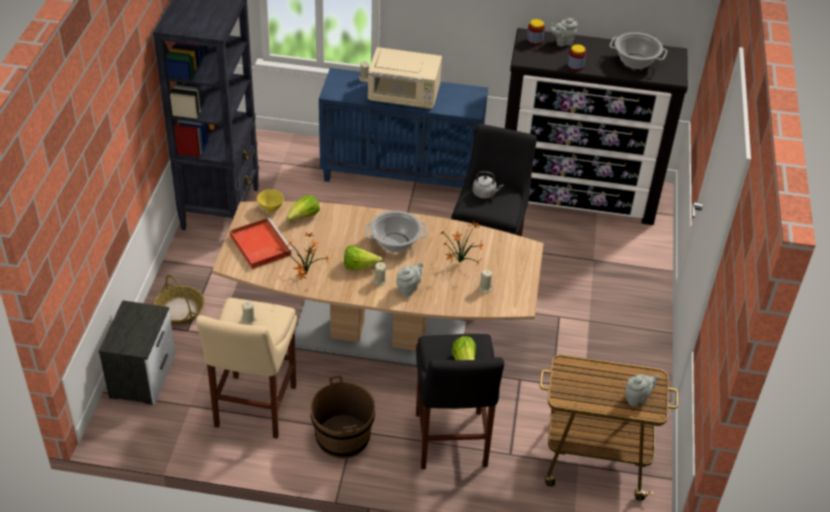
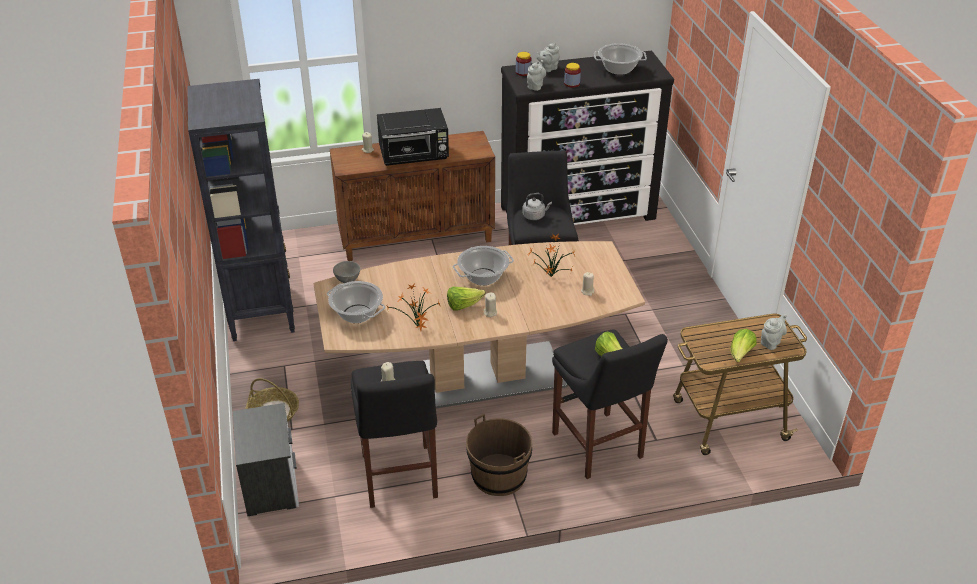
camera: 20 degrees left, 5 degrees down
(253, 409) = (399, 479): beige stool -> black stool
(259, 244) = (357, 314): red tray -> cooking pot
(271, 209) = (348, 280): yellow bowl -> grey bowl
(304, 217) = (384, 279): lettuce -> lettuce (740, 354)
(402, 176) = (417, 238): blue cabinet -> brown cabinet
(404, 97) = (414, 155): beige microwave -> black microwave
(408, 288) = (520, 311): grey teapot -> grey teapot (535, 86)

